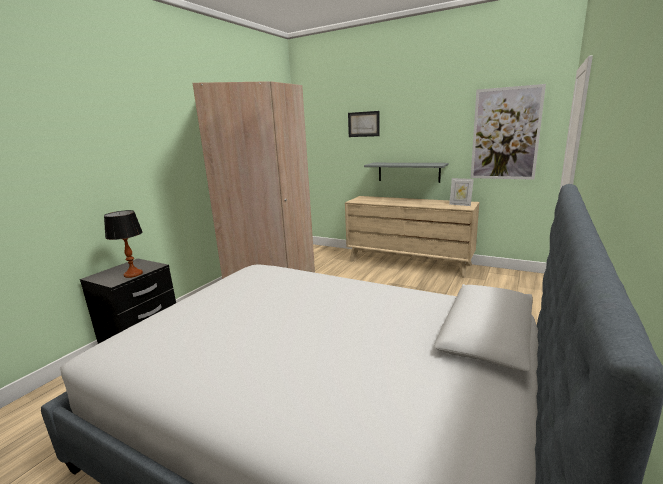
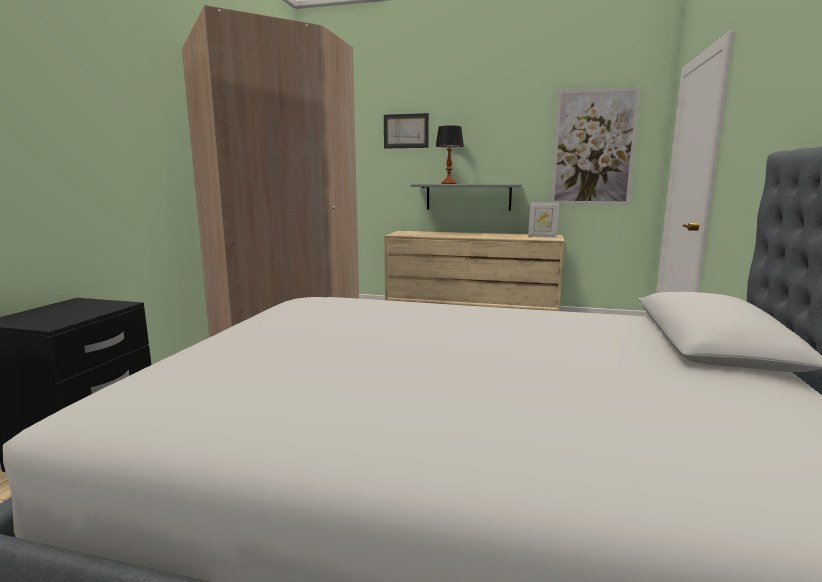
camera: 15 degrees left, 5 degrees down
(133, 274) = (83, 314): table lamp -> table lamp (448, 184)

